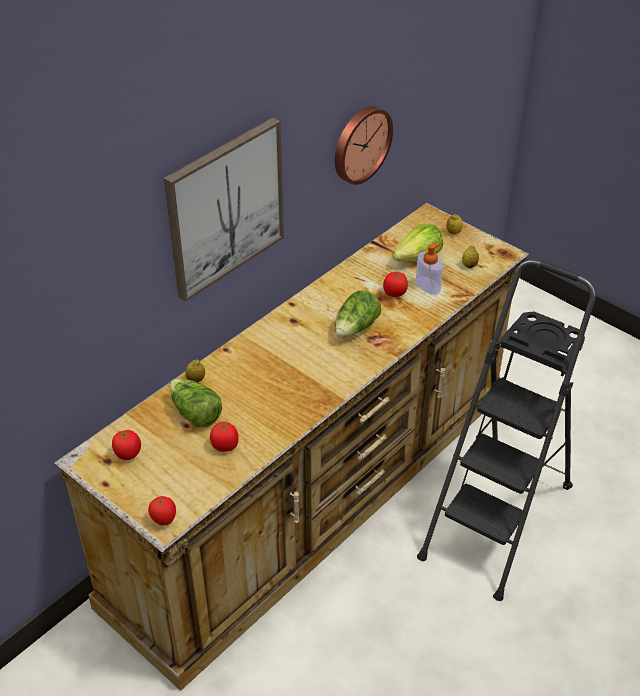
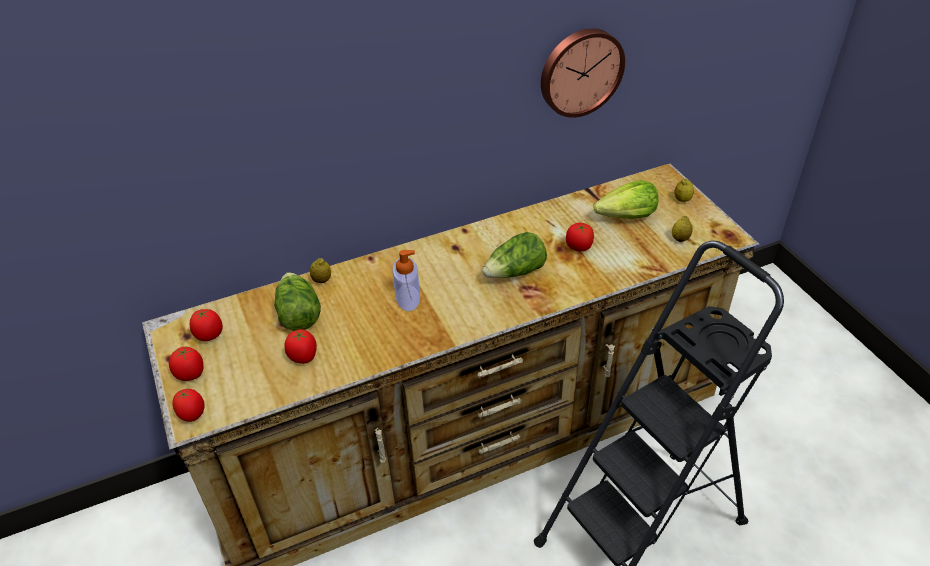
camera: 25 degrees right, 0 degrees up
(136, 489) = (190, 374): none -> tomato
(225, 208) = (377, 100): picture -> none
(428, 285) = (620, 248): soap dispenser -> soap dispenser (408, 298)

